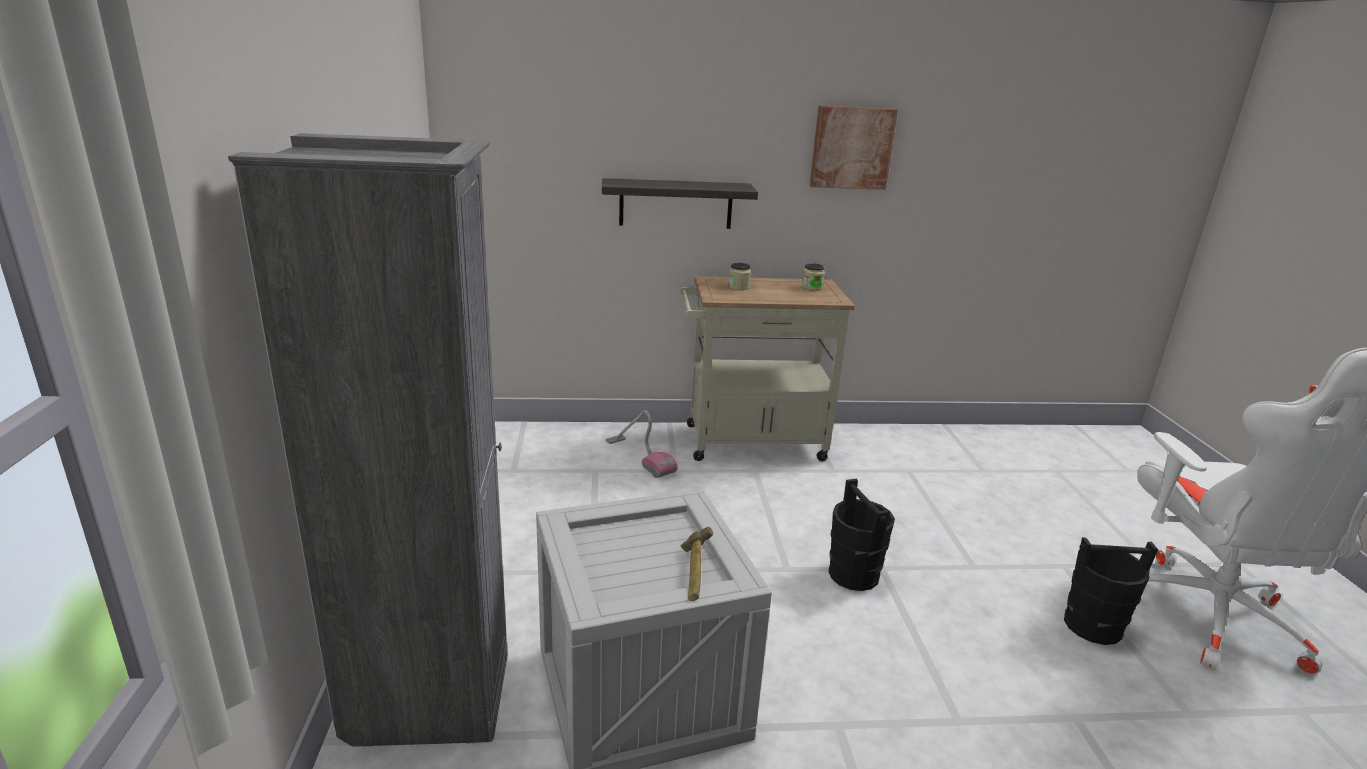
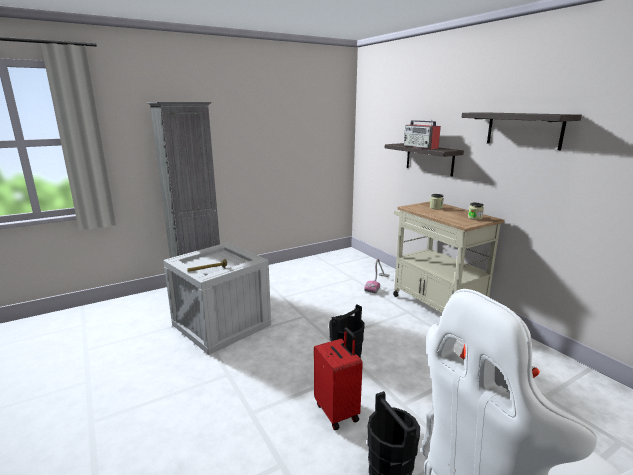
camera: 65 degrees right, 5 degrees down
(683, 185) = (421, 147): none -> radio
(851, 147) = (523, 130): picture -> shelf
(975, 627) = (337, 411): none -> red suitcase

